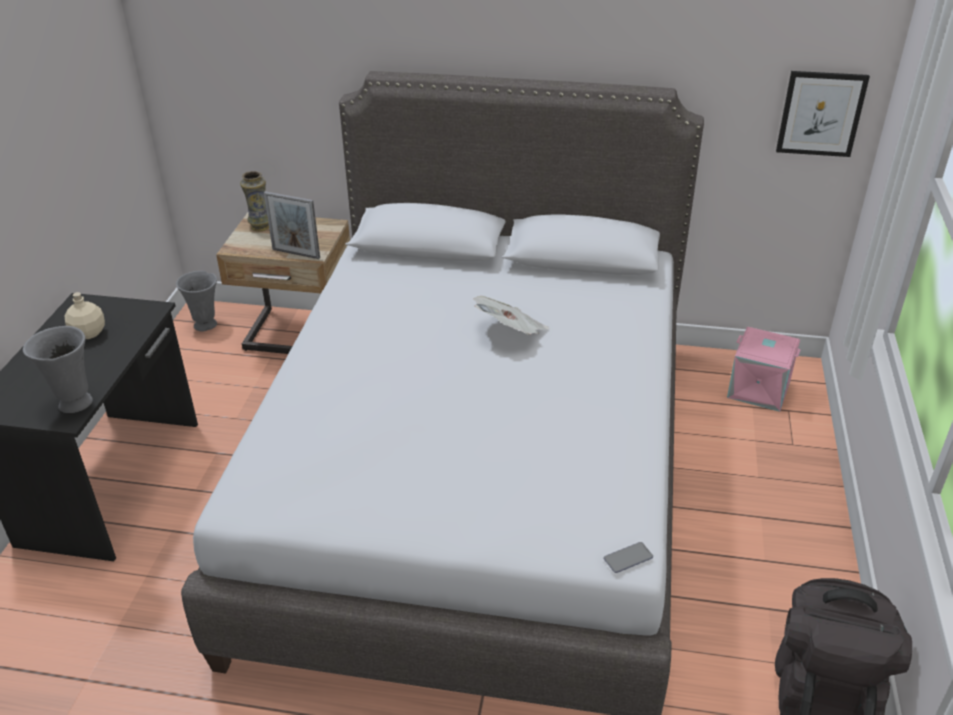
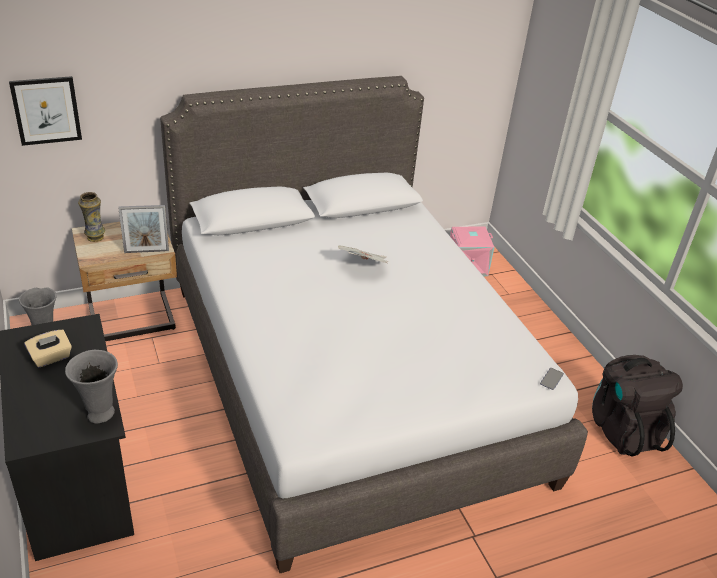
camera: 35 degrees left, 0 degrees up
(89, 333) = (51, 357): beige bottle -> beige tissue box
(821, 113) = (484, 79): picture -> picture (46, 110)

